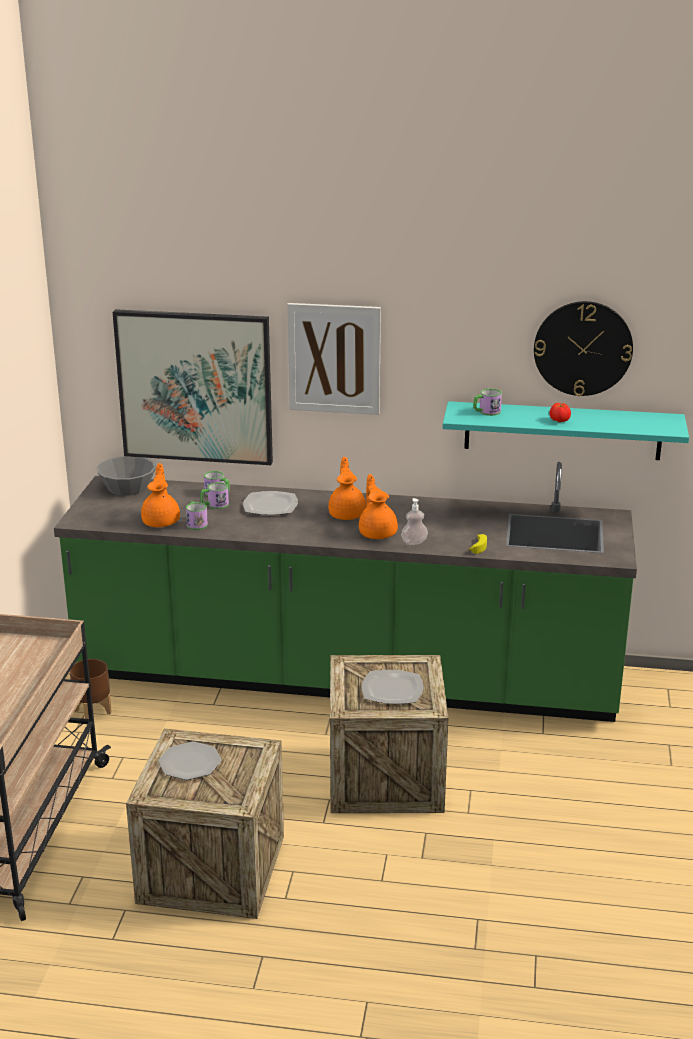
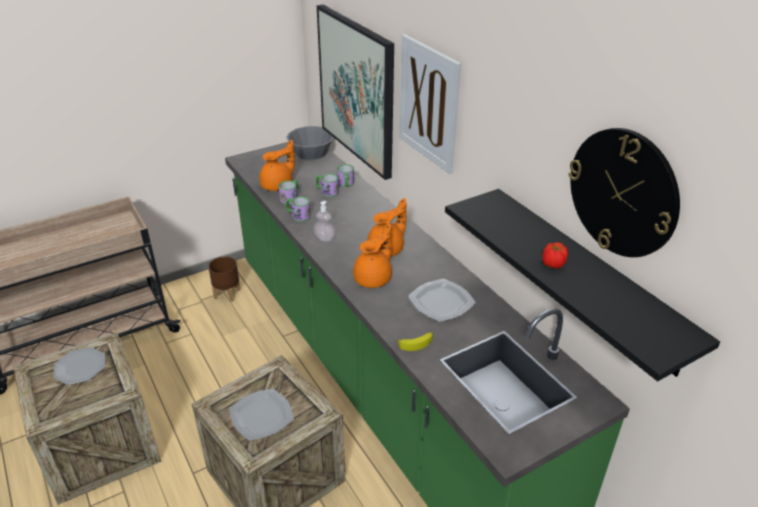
camera: 50 degrees right, 10 degrees up
(271, 505) = (356, 212): plate -> plate (442, 302)
(414, 542) = (380, 305): soap dispenser -> soap dispenser (324, 238)
(486, 412) = (504, 216): mug -> mug (298, 215)
(562, 430) = (586, 278): turquoise shelf -> black shelf

